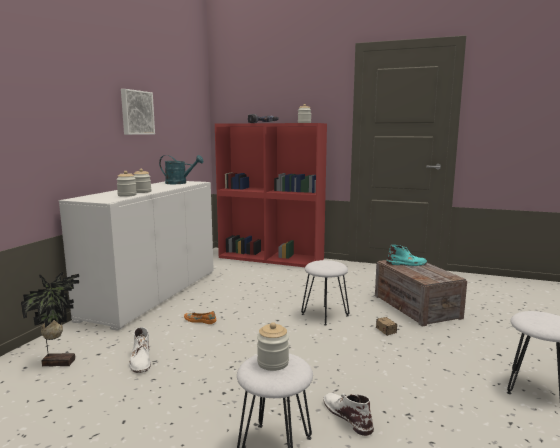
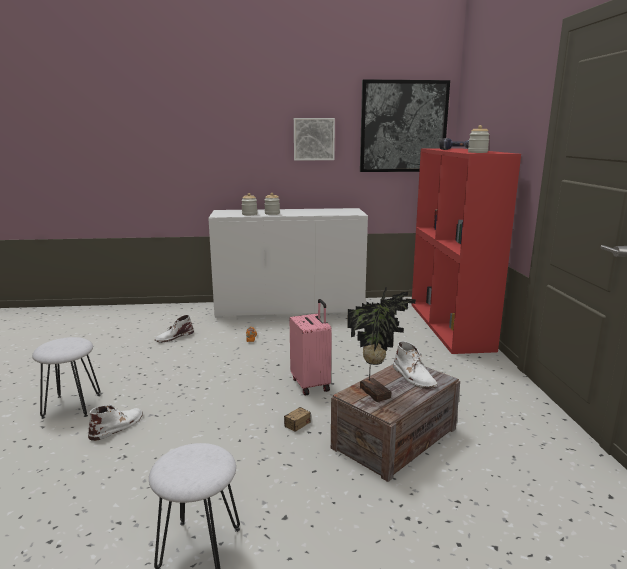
camera: 65 degrees right, 5 degrees up
(59, 362) = (162, 317): potted plant -> potted plant (376, 392)
(180, 183) = (340, 212): turquoise watering can -> none
(187, 105) = (403, 127): none -> picture
(273, 363) = (66, 343): jar -> none
(325, 315) = (311, 384): white stool -> pink suitcase
(407, 263) = (413, 377): turquoise boot -> white boot

